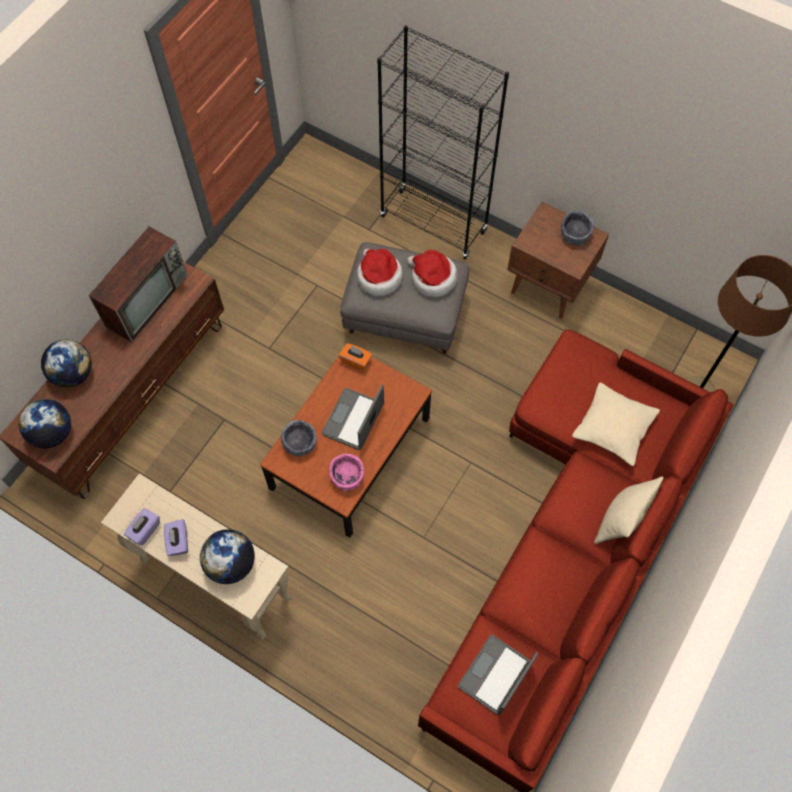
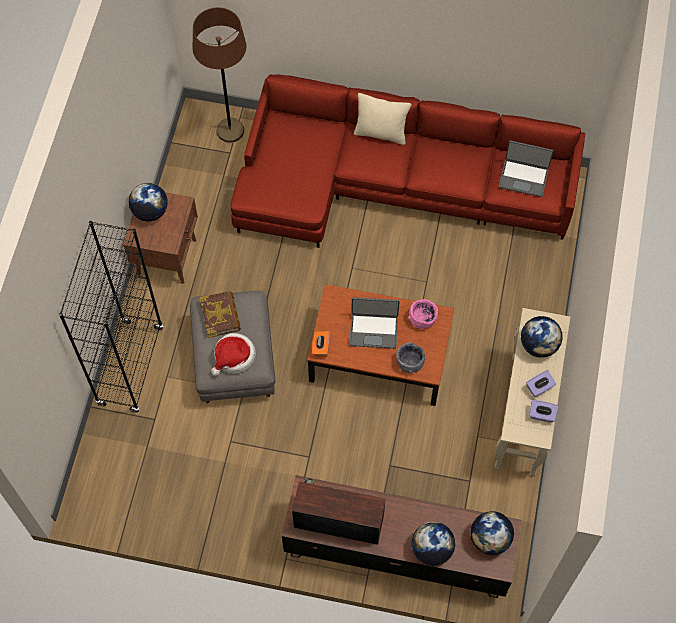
camera: 110 degrees left, 0 degrees up
(432, 278) = (220, 315): hat -> book
(575, 235) = (150, 211): grey bowl -> globe
(613, 428) = (309, 154): beige pillow -> none

